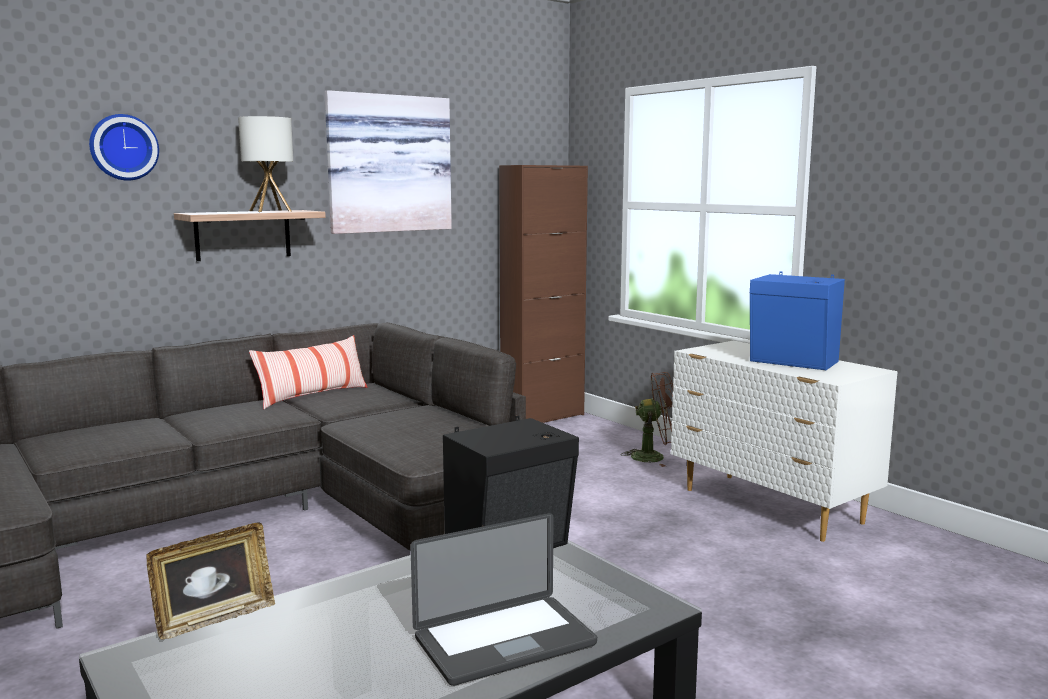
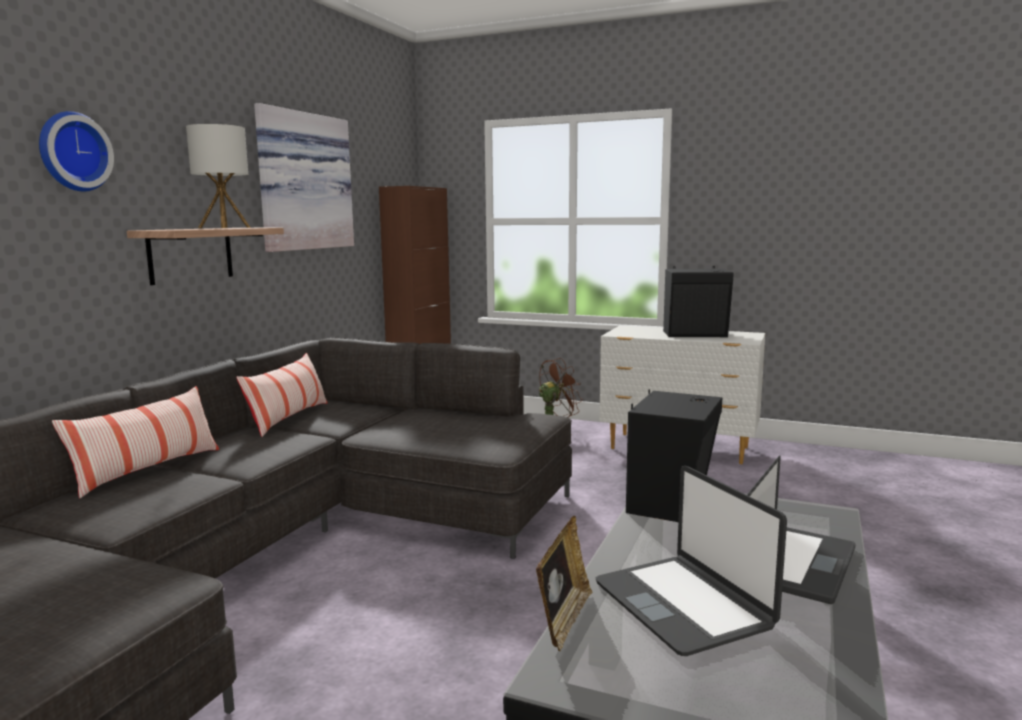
camera: 30 degrees left, 0 degrees up
(145, 422) = (148, 470): none -> pillow
(326, 639) = (683, 604): none -> laptop
(794, 362) = (696, 334): blue speaker -> black speaker

